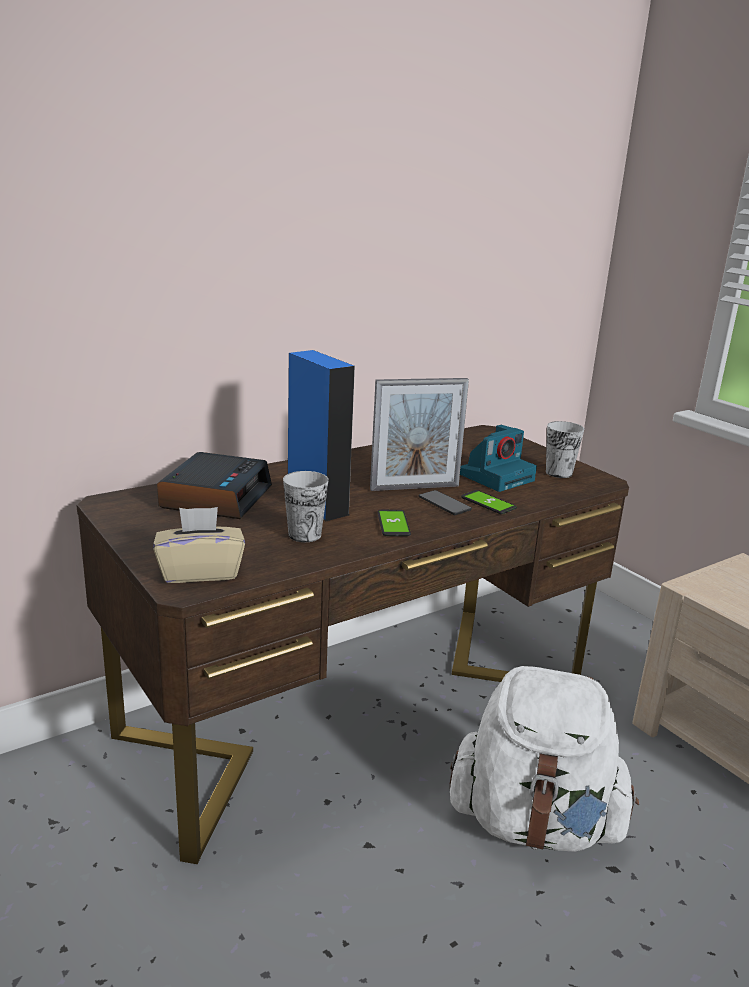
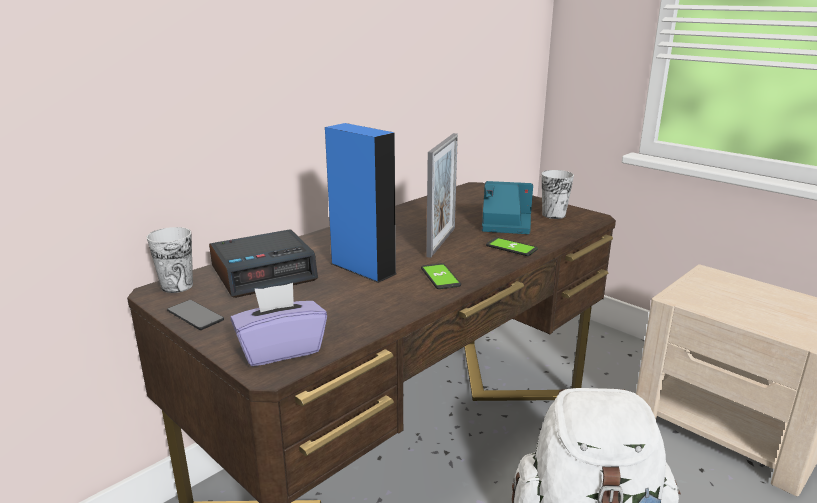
camera: 10 degrees left, 0 degrees up
(200, 572) = (280, 349): beige tissue box -> purple tissue box
(216, 497) = (264, 273): alarm clock -> alarm clock turned 60 degrees clockwise
(304, 535) = (365, 298): cup -> cup (177, 286)
(414, 487) = (441, 242): picture frame -> picture frame turned 45 degrees counterclockwise
(444, 504) = (474, 253): phone -> phone (195, 316)
(496, 476) = (504, 224): camera -> camera turned 120 degrees counterclockwise

